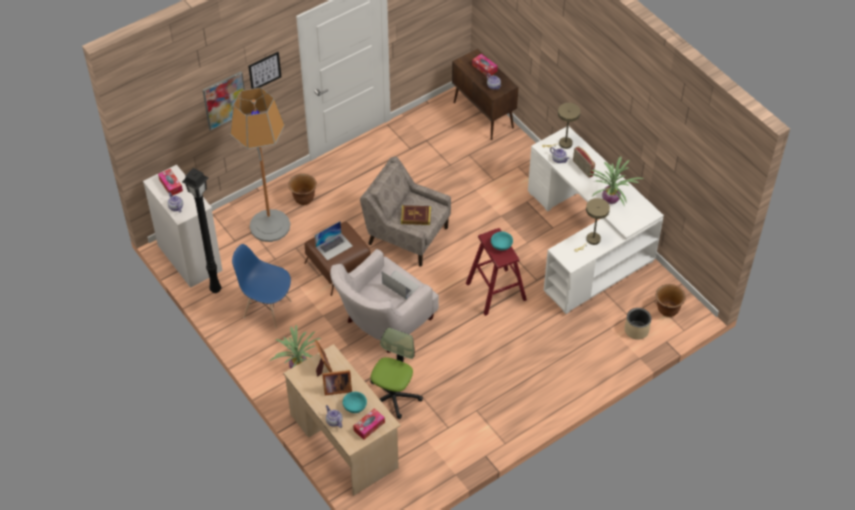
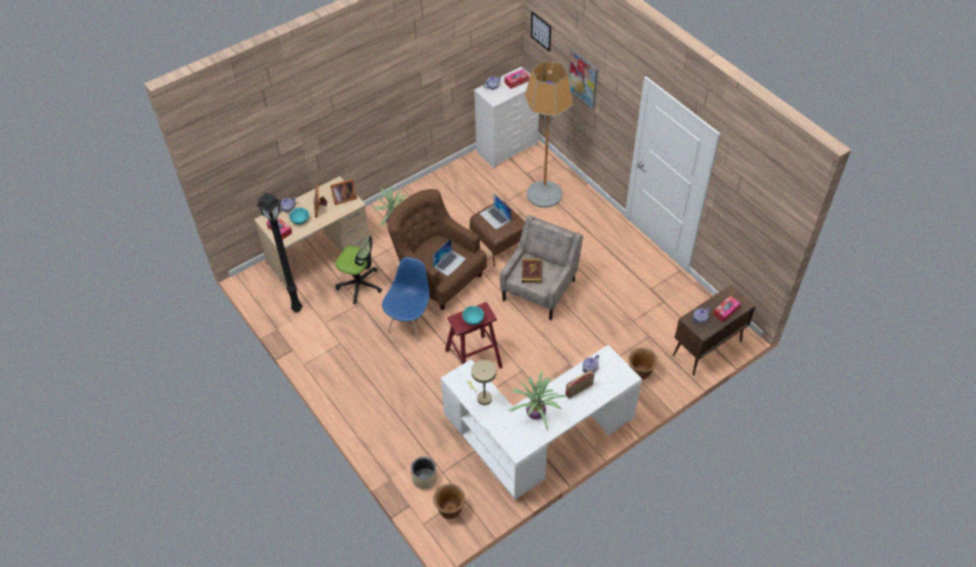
camera: 90 degrees right, 0 degrees up
(214, 289) = (474, 166): black floor lamp -> black floor lamp (297, 308)
(264, 71) = (612, 92): picture -> picture (541, 31)
(267, 308) = (454, 199): blue chair -> blue chair (410, 324)
(303, 199) = (577, 214): brown planter -> brown planter (640, 372)
(383, 323) = (438, 275): white armchair -> brown armchair
(563, 144) = (613, 372): beige table lamp -> none

